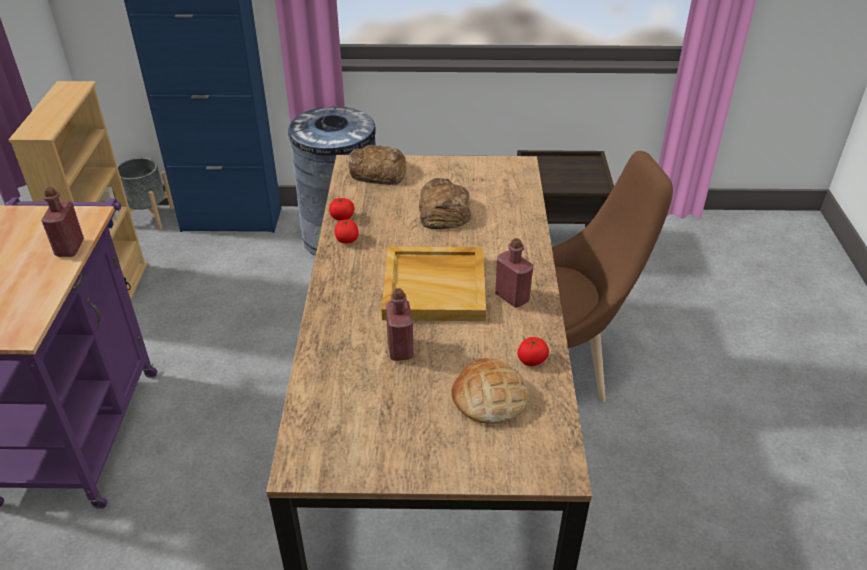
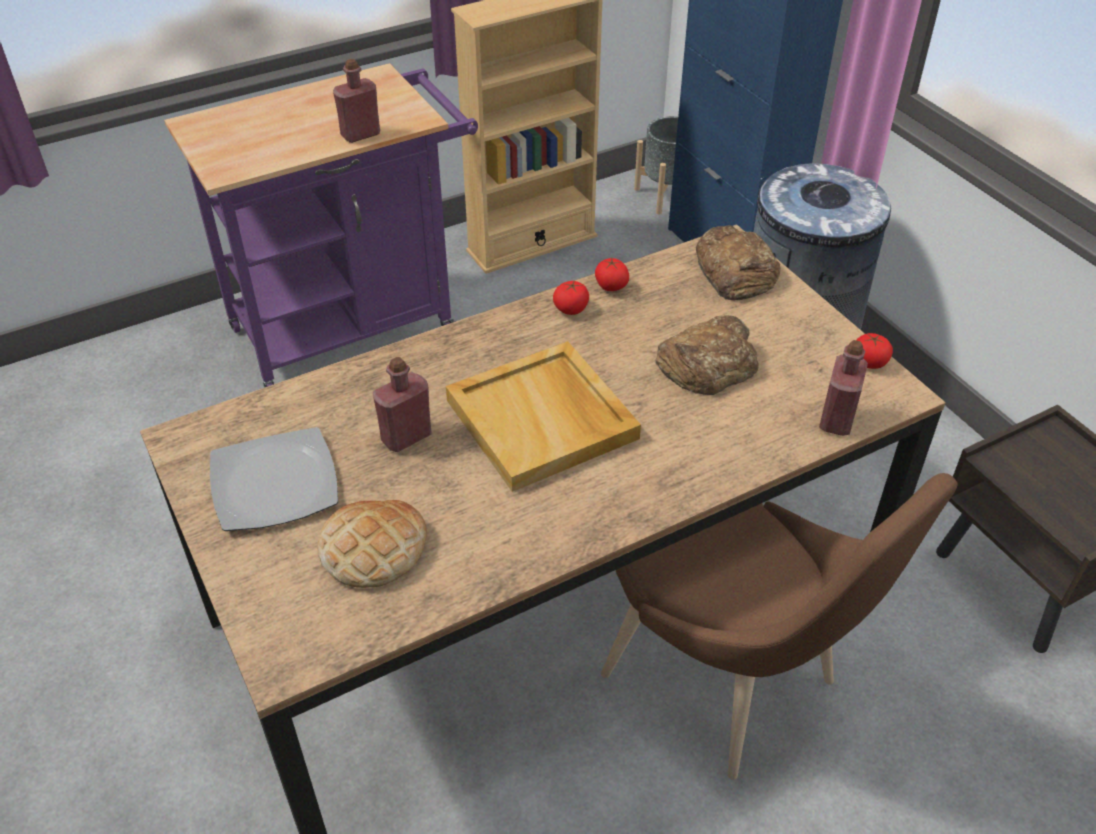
camera: 60 degrees right, 5 degrees up
(393, 427) = (276, 484): none -> plate
(512, 297) = (579, 499): red bottle -> red bottle (836, 420)
(532, 360) = (467, 565): tomato -> tomato (869, 362)

